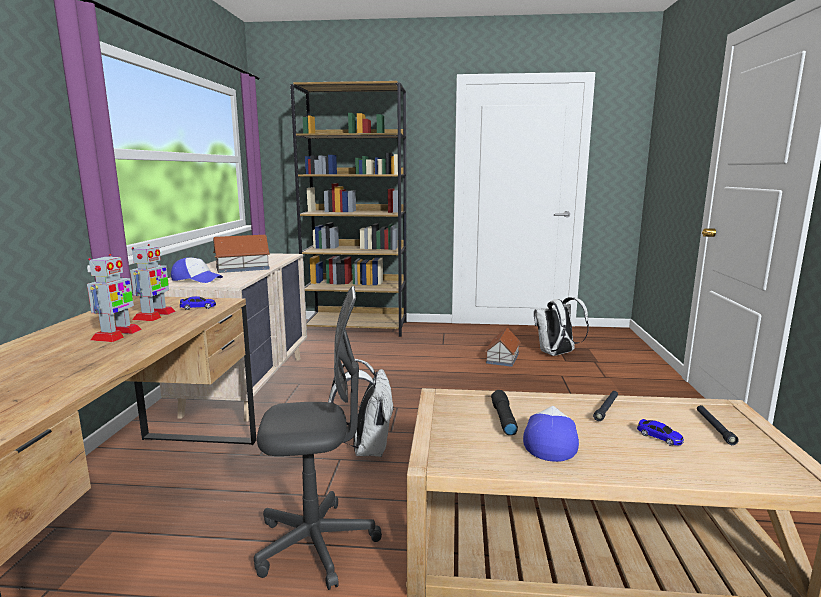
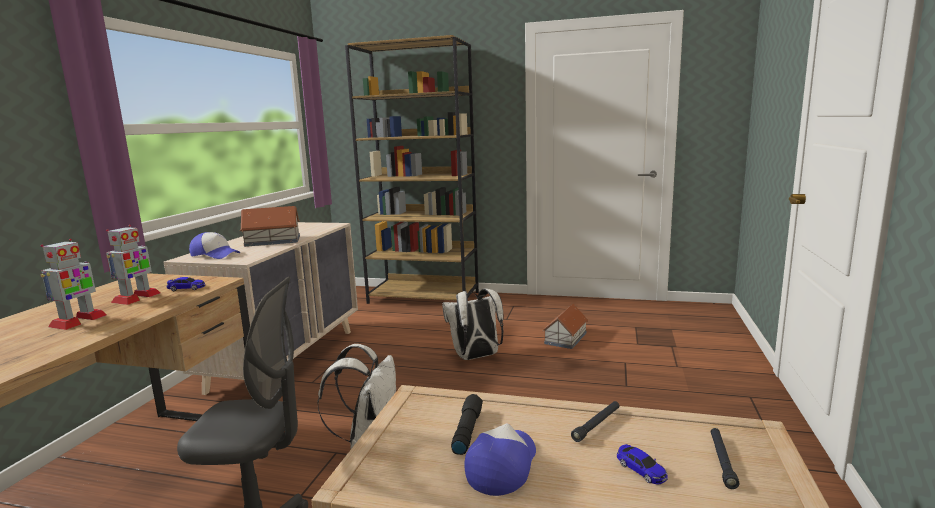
camera: 10 degrees right, 0 degrees up
(557, 354) = (630, 335): white backpack -> white backpack (475, 357)

